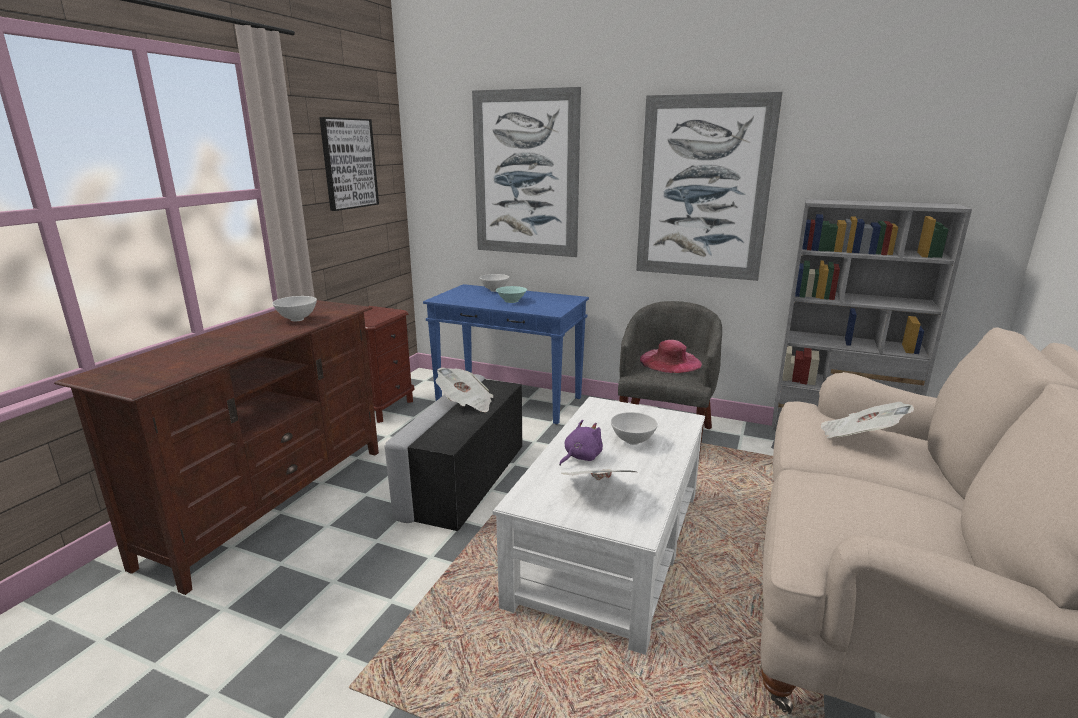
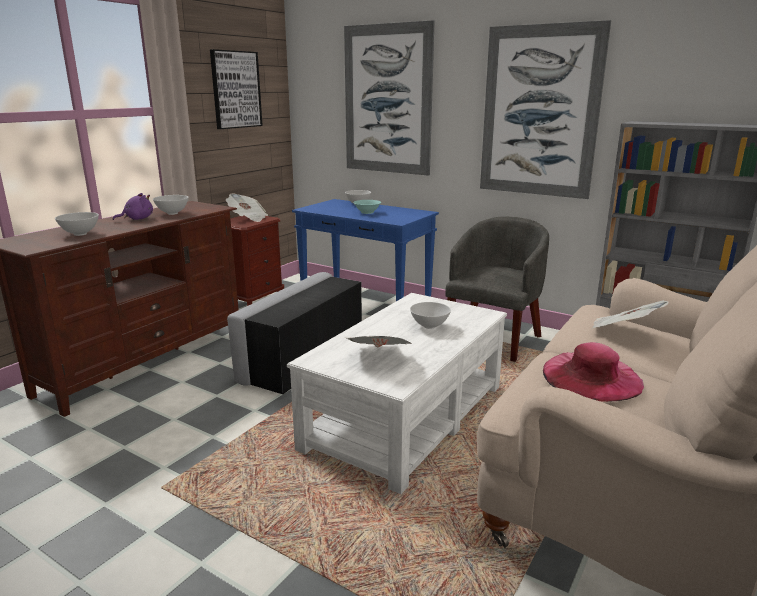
camera: 10 degrees right, 0 degrees up
(191, 359) = (79, 234): none -> white bowl
(466, 403) = (306, 293): newspaper -> newspaper (248, 218)
(580, 457) = (378, 334): purple plush toy -> purple plush toy (137, 219)
(670, 361) = (498, 270): pink hat -> pink hat (591, 376)

